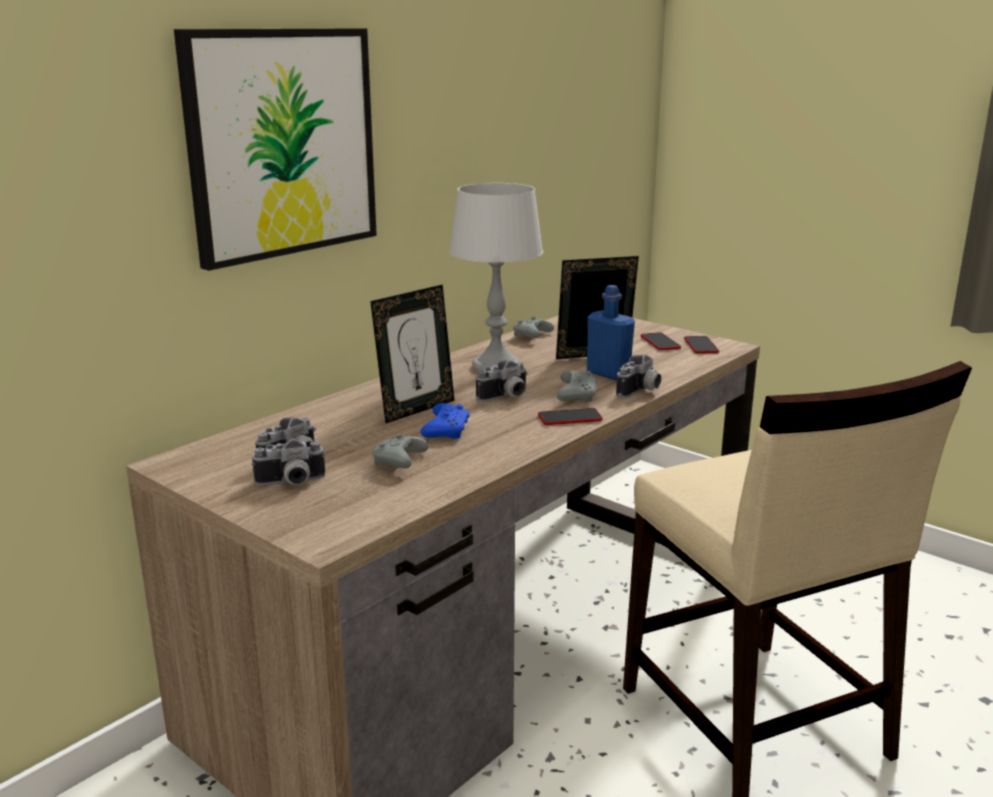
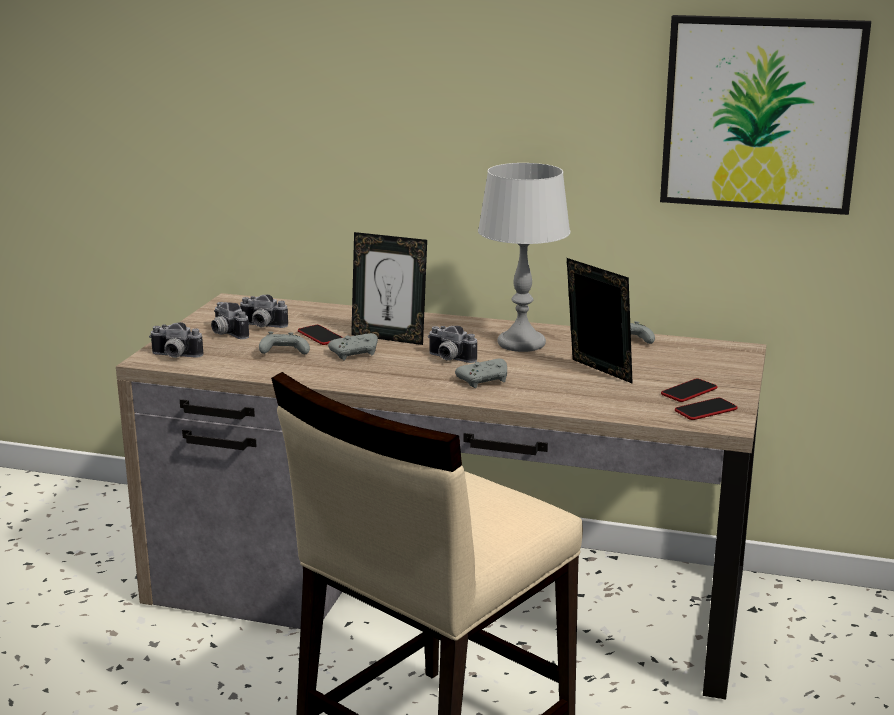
camera: 65 degrees right, 0 degrees up
(282, 143) = (372, 96): picture -> picture (761, 114)
(446, 430) = (356, 354): blue game controller -> grey game controller
(570, 418) = (425, 387): phone -> phone (320, 336)
(608, 373) = (558, 384): blue bottle -> none
(641, 391) = (524, 402): camera -> camera (174, 356)

